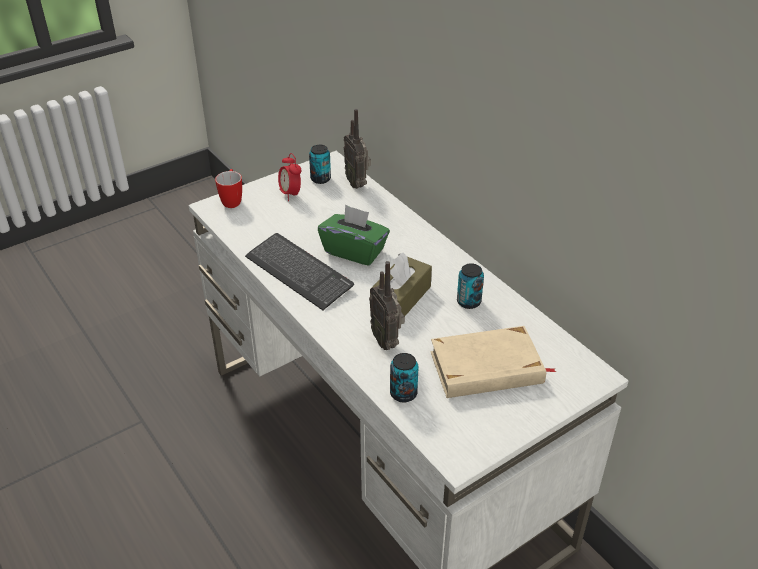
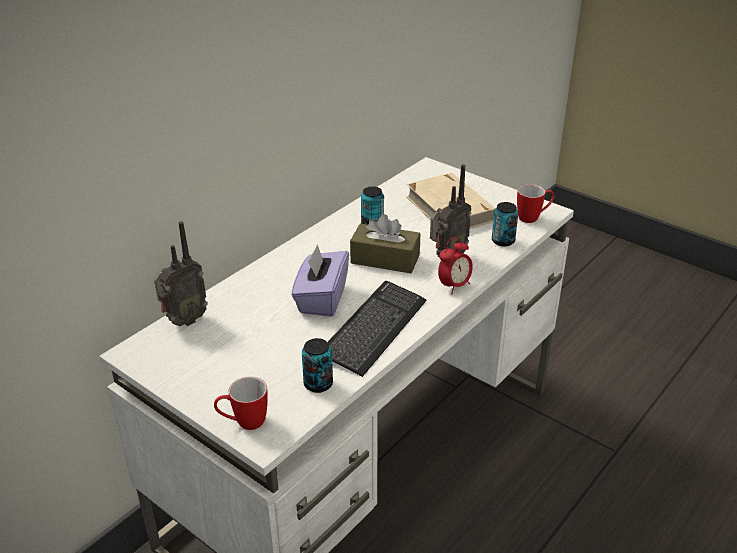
camera: 105 degrees left, 5 degrees down
(290, 194) = (218, 371): alarm clock -> alarm clock (454, 286)
(320, 179) = (177, 353): can -> can (318, 384)
(354, 251) = (321, 299): green tissue box -> purple tissue box
(445, 437) = (533, 218): none -> mug

